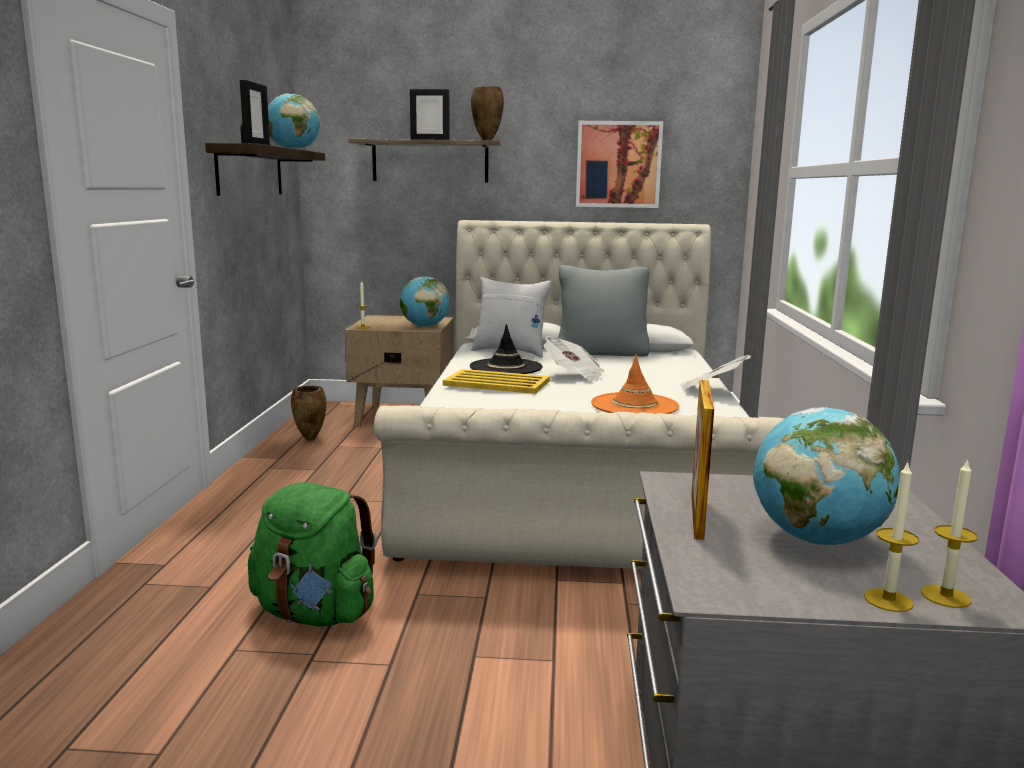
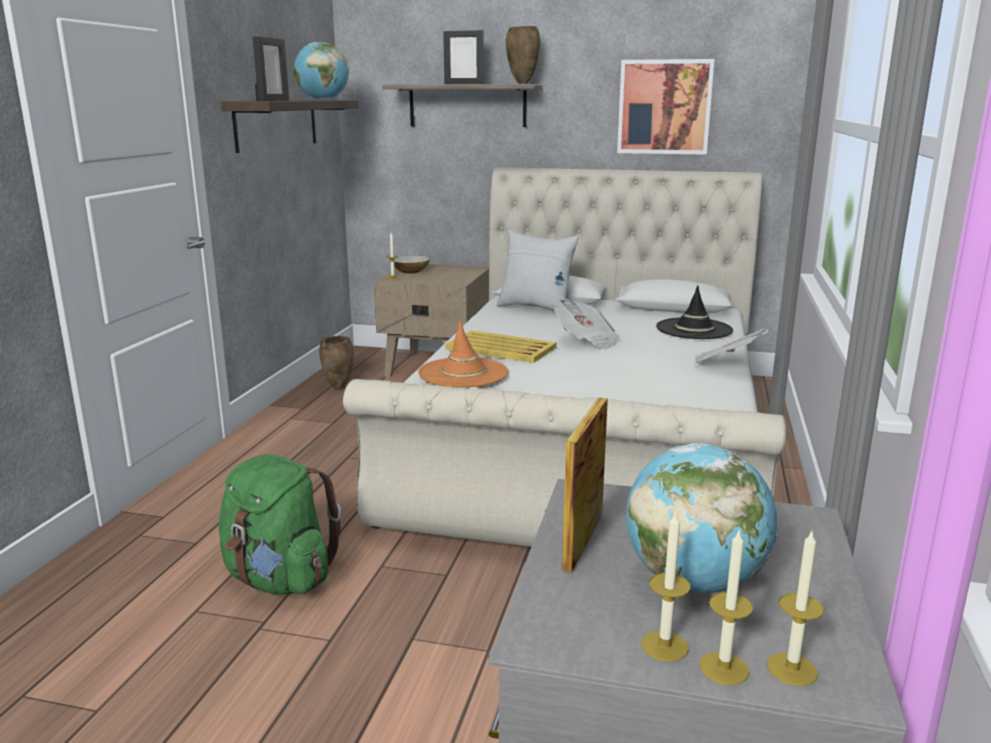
camera: 10 degrees right, 5 degrees up
(376, 321) = (410, 271): none -> bowl
(425, 326) = (455, 278): globe -> none
(506, 367) = (521, 328): black hat -> black hat (694, 329)
(601, 353) = (631, 312): grey pillow -> none
(634, 405) = (632, 381): orange hat -> orange hat (463, 373)
(826, 588) = (664, 646): none -> candle

